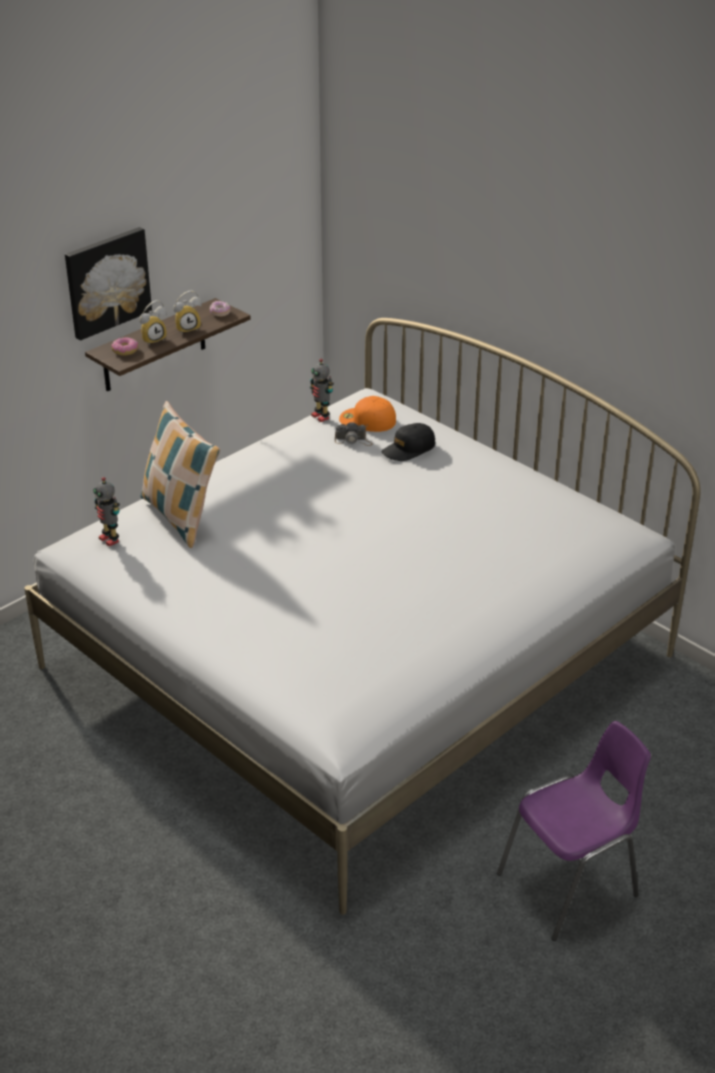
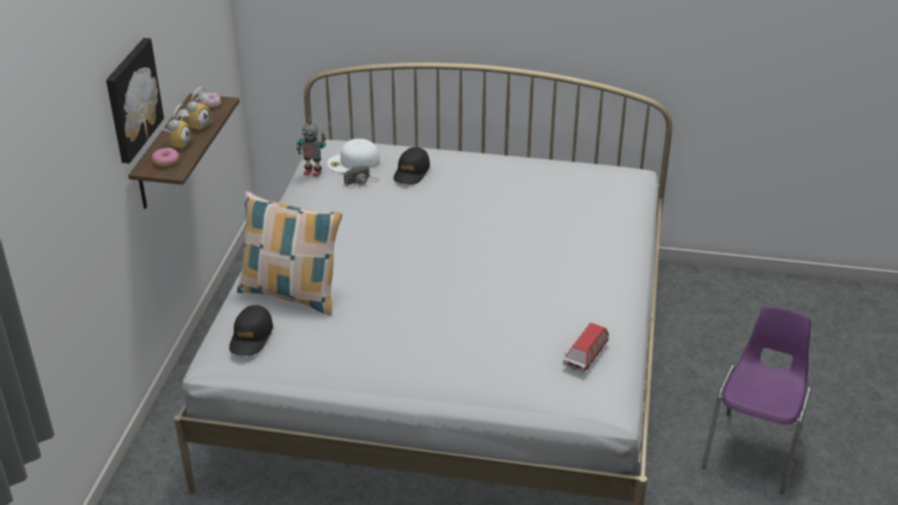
camera: 35 degrees left, 0 degrees up
(110, 539) = (251, 337): toy robot -> black cap
(367, 420) = (353, 162): orange cap -> white cap
(367, 682) = (585, 356): none -> toy car

